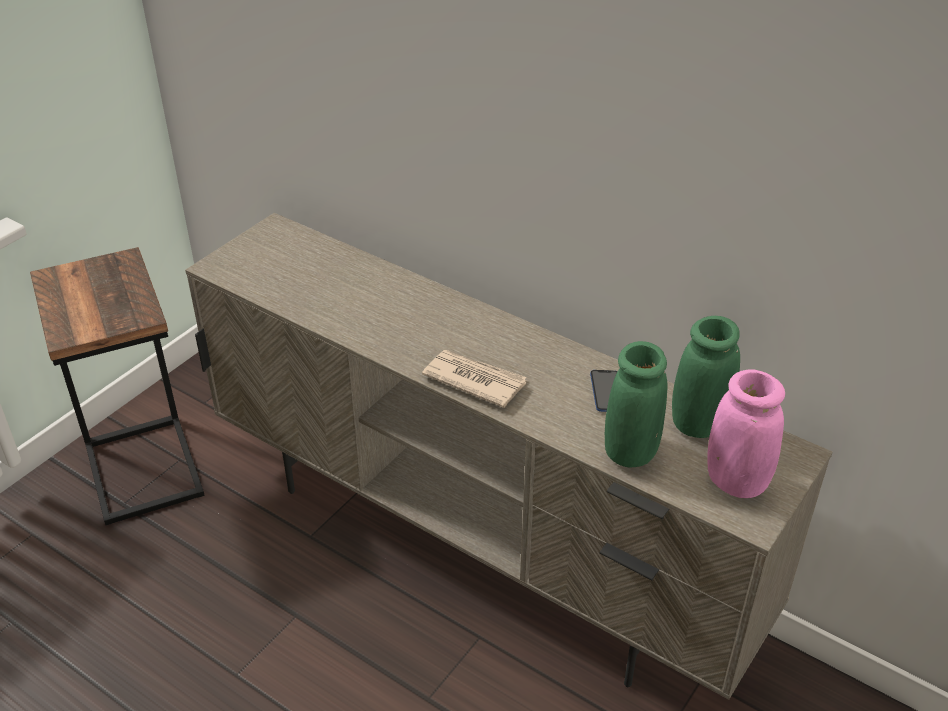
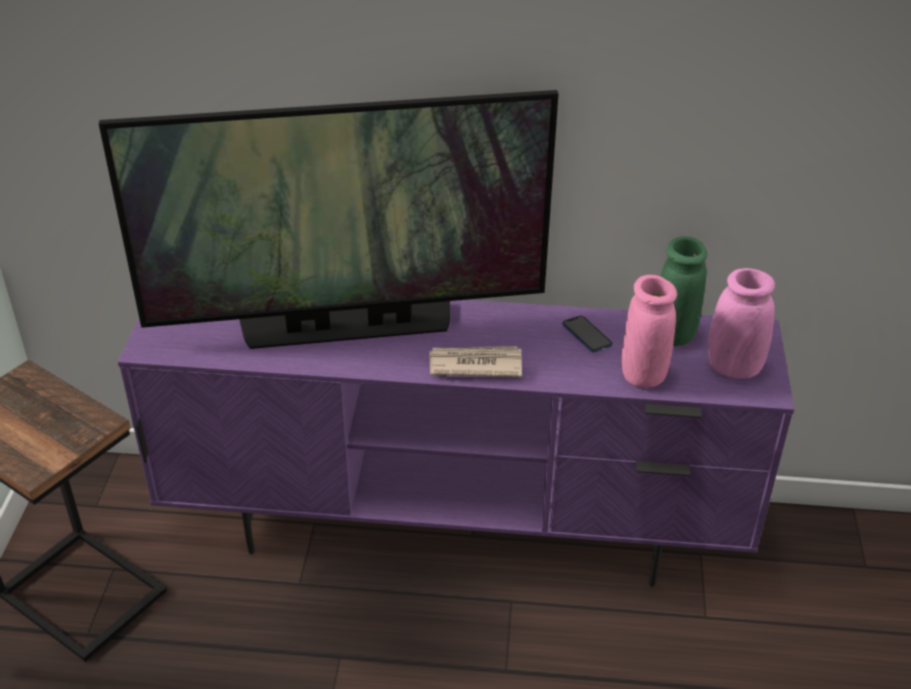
camera: 30 degrees left, 0 degrees up
(391, 305) = (347, 326): none -> television
(479, 548) = (457, 529): beige tv stand -> purple tv stand
(631, 452) = (643, 375): green vase -> pink vase

